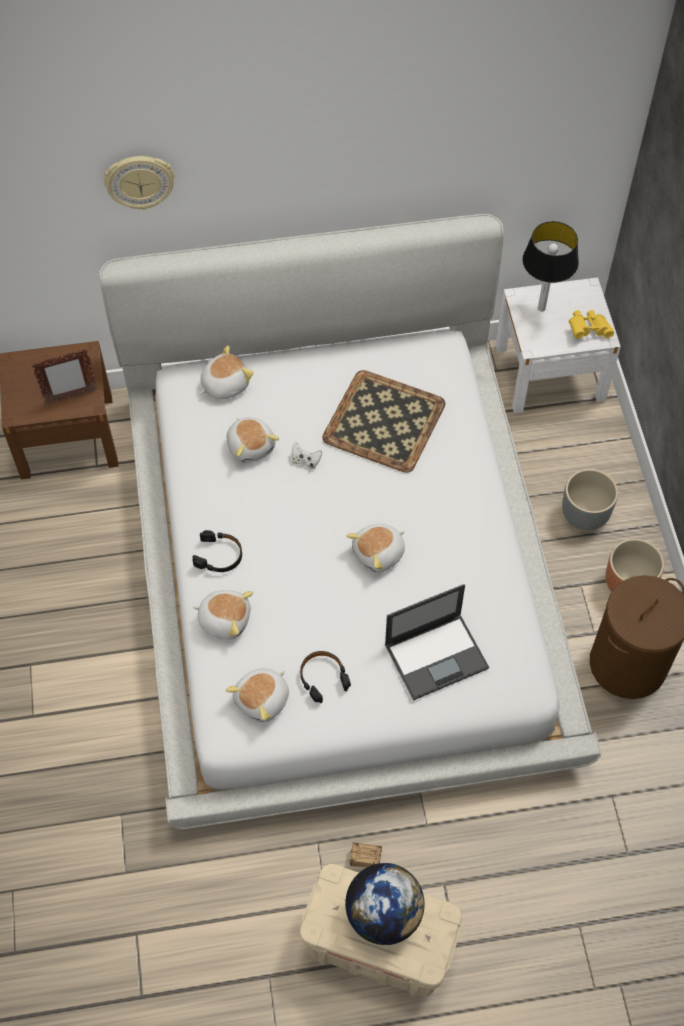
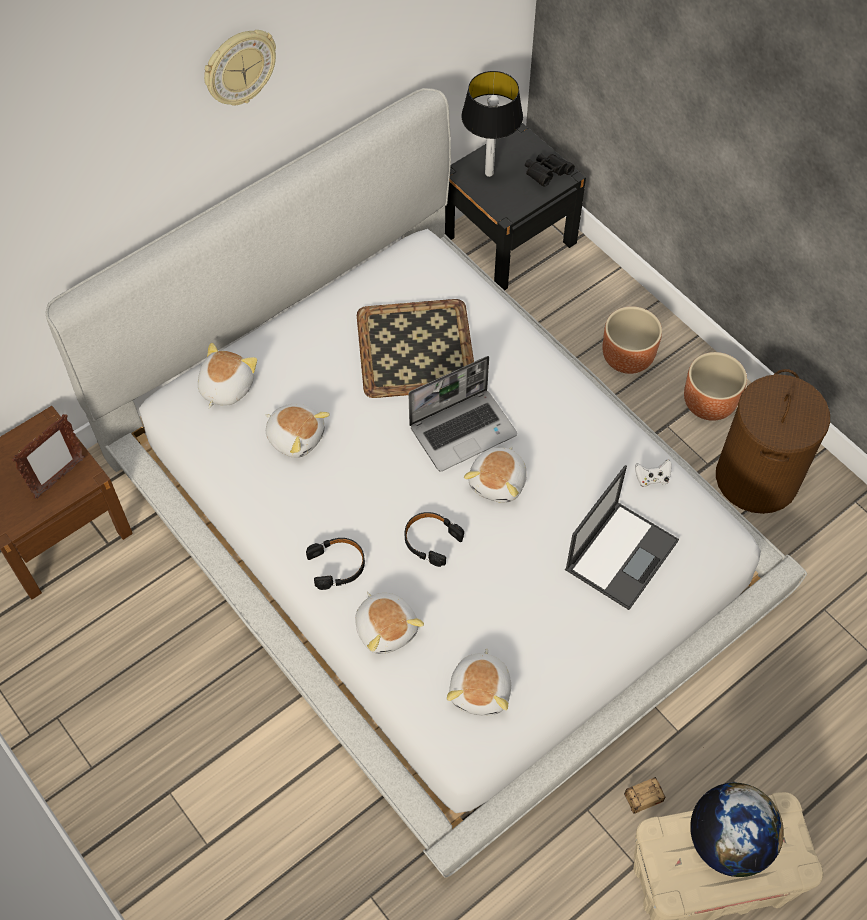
camera: 30 degrees left, 0 degrees up
(139, 181) = (59, 192): wall clock -> wall clock (239, 67)
(225, 619) = (386, 628): plush toy -> plush toy turned 75 degrees clockwise
(305, 461) = (363, 425): white game controller -> white game controller (652, 478)
(323, 677) = (526, 635): black headphones -> black headphones (431, 540)
(379, 501) = (463, 430): none -> laptop
(549, 372) = (508, 240): white nightstand -> black nightstand
(585, 514) = (627, 357): grey planter -> brown planter
(588, 330) = (546, 175): yellow binoculars -> black binoculars

